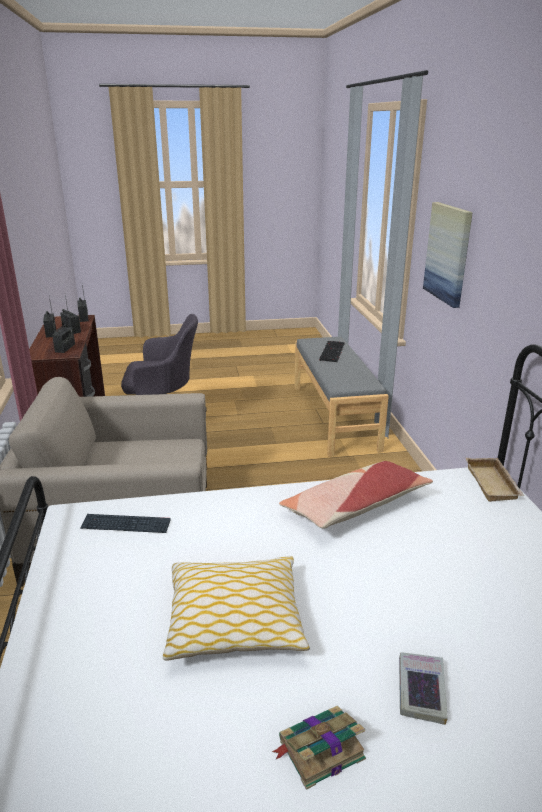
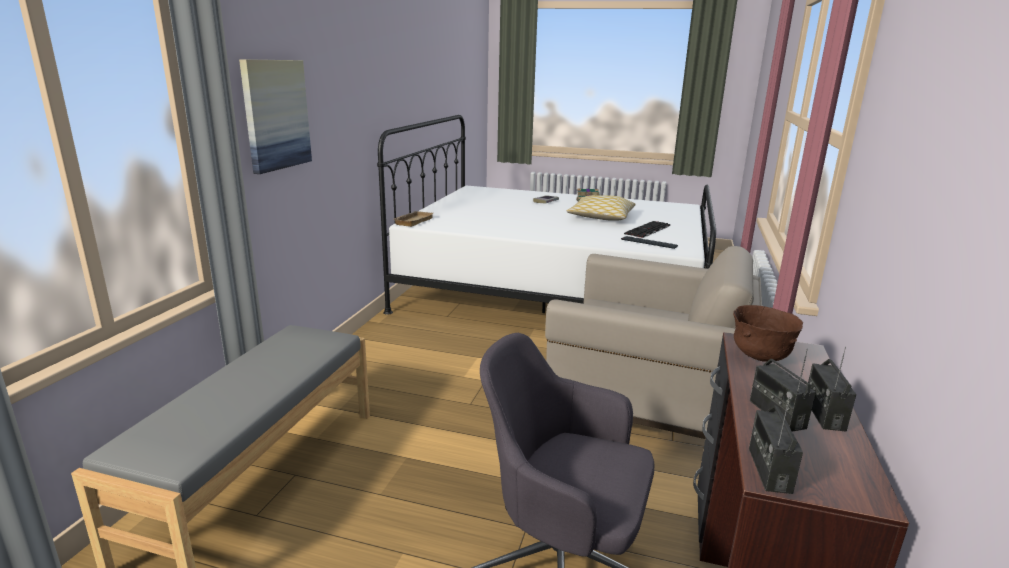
camera: 155 degrees left, 5 degrees down
(65, 348) = (760, 356): radio -> brown bowl
(331, 351) = (209, 408): keyboard -> keyboard (648, 230)
(355, 506) = (506, 228): pillow -> none

